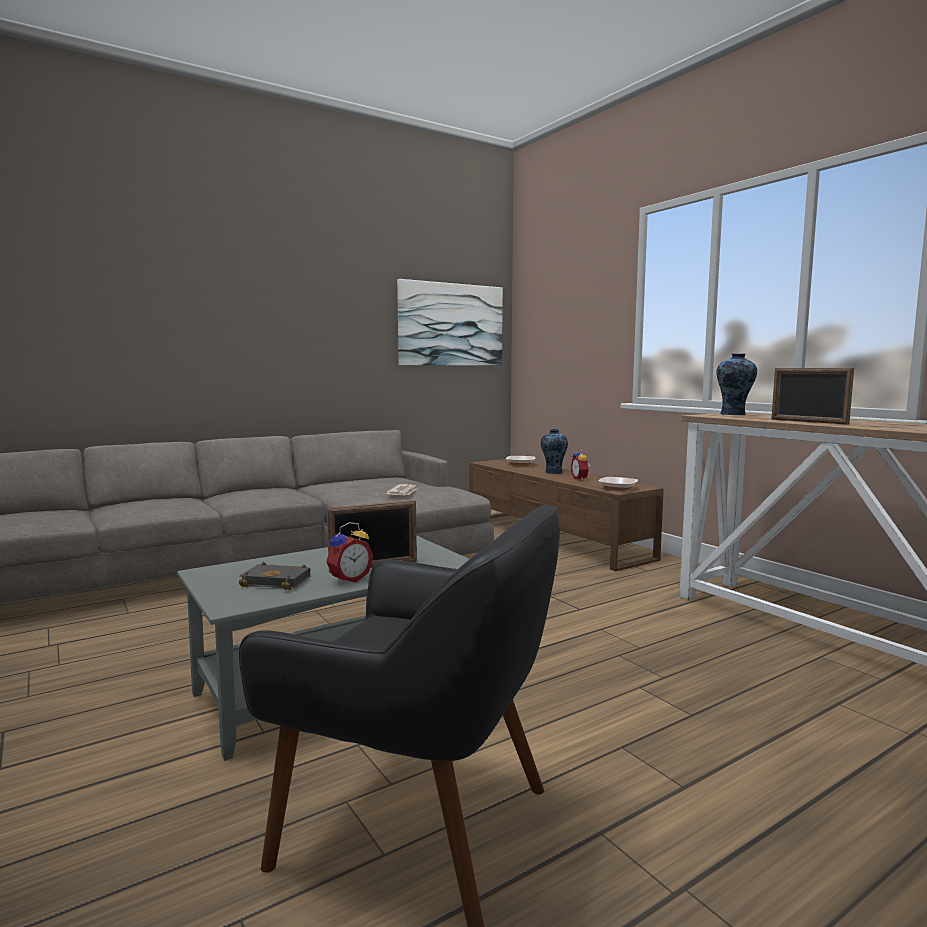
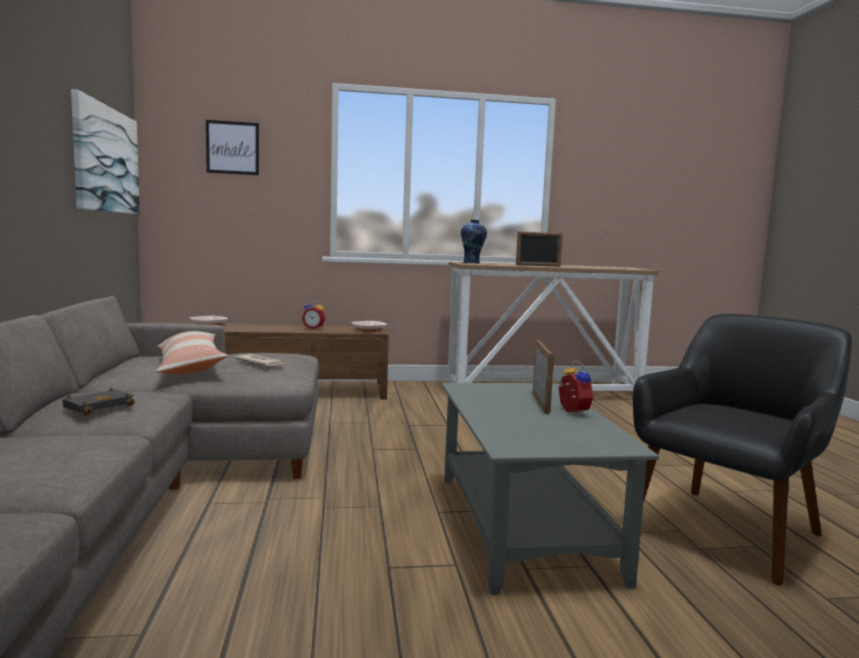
camera: 65 degrees left, 0 degrees up
(278, 581) = (562, 428): black book -> black book (99, 406)
(369, 486) = (189, 366): none -> pillow
(553, 472) = (271, 327): vase -> none
(565, 297) = (232, 148): none -> picture

